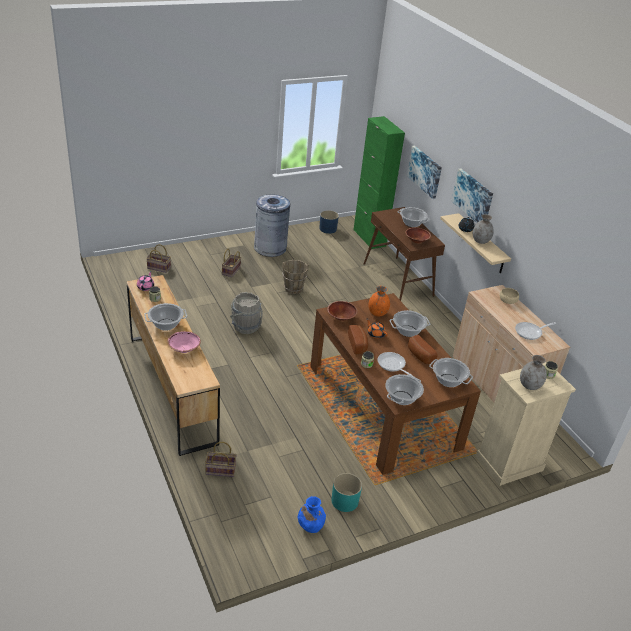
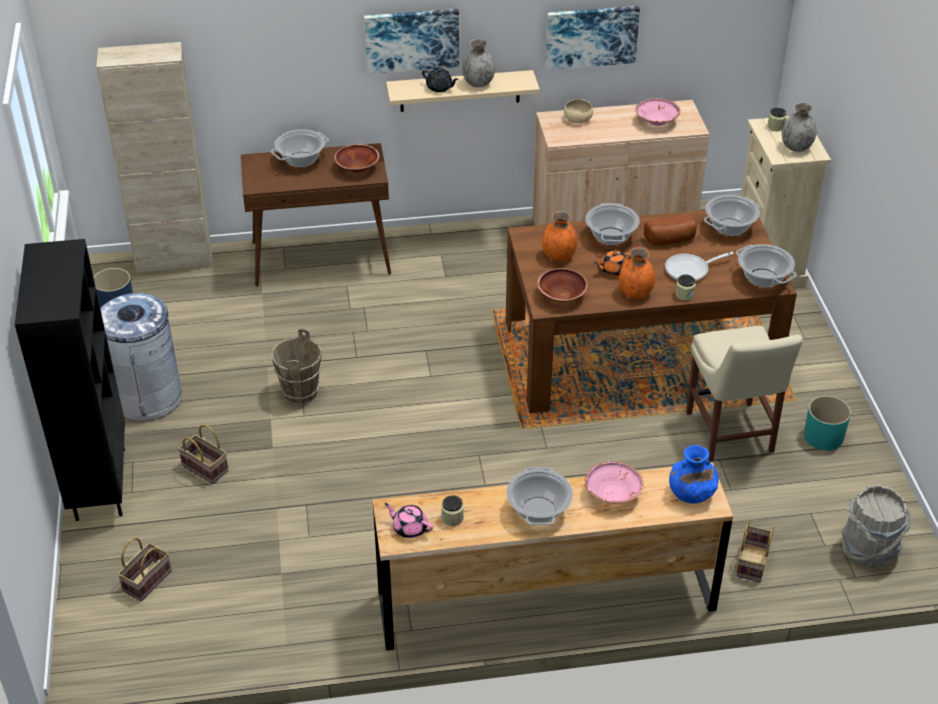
camera: 70 degrees left, 5 degrees up
(212, 246) = (99, 483): none -> black bookcase
(245, 327) = (396, 476): grey bucket -> grey bucket (868, 550)
(310, 524) = (864, 480): blue vase -> blue vase (691, 494)
(327, 454) = (730, 435): none -> beige chair
(358, 344) = (635, 293): bread -> orange vase
(369, 238) = (174, 260): green cabinet -> beige cabinet
(425, 171) = (267, 71): picture -> picture (591, 36)
(530, 332) = (657, 121): frying pan -> pink bowl

